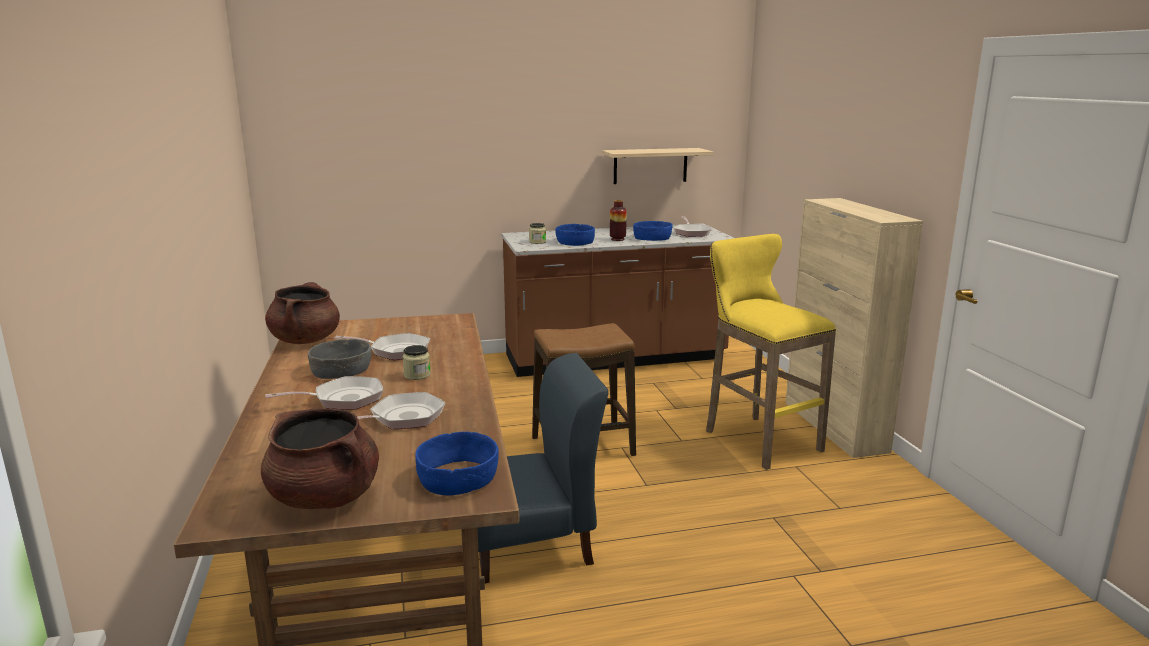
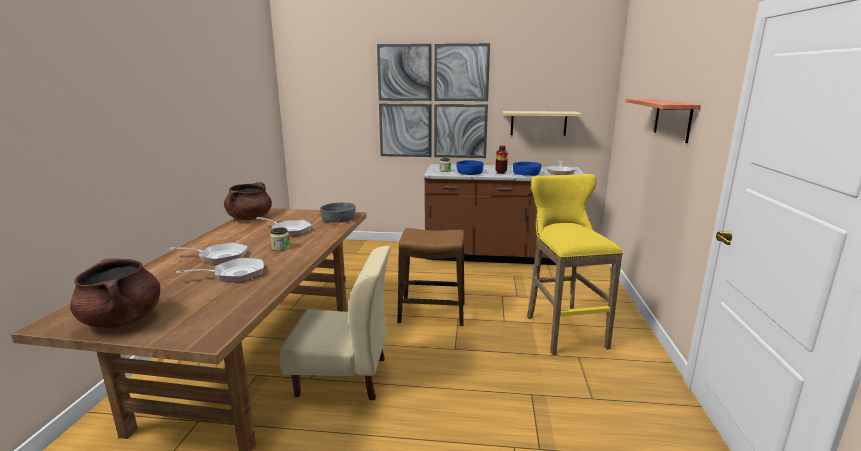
camera: 20 degrees right, 0 degrees up
(342, 369) = (244, 238): grey bowl -> grey bowl (339, 219)
(458, 477) = (212, 321): blue bowl -> none
(501, 140) = (433, 102): none -> picture
(528, 546) = (343, 376): blue chair -> beige chair
(834, 427) = (632, 331): beige cabinet -> none
(860, 160) = (672, 119): none -> shelf

